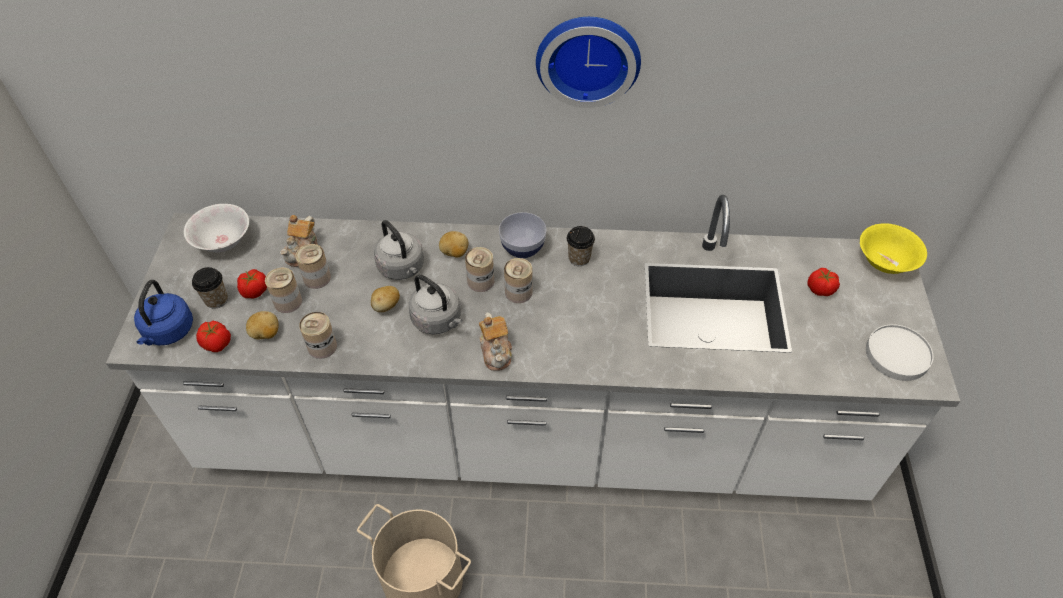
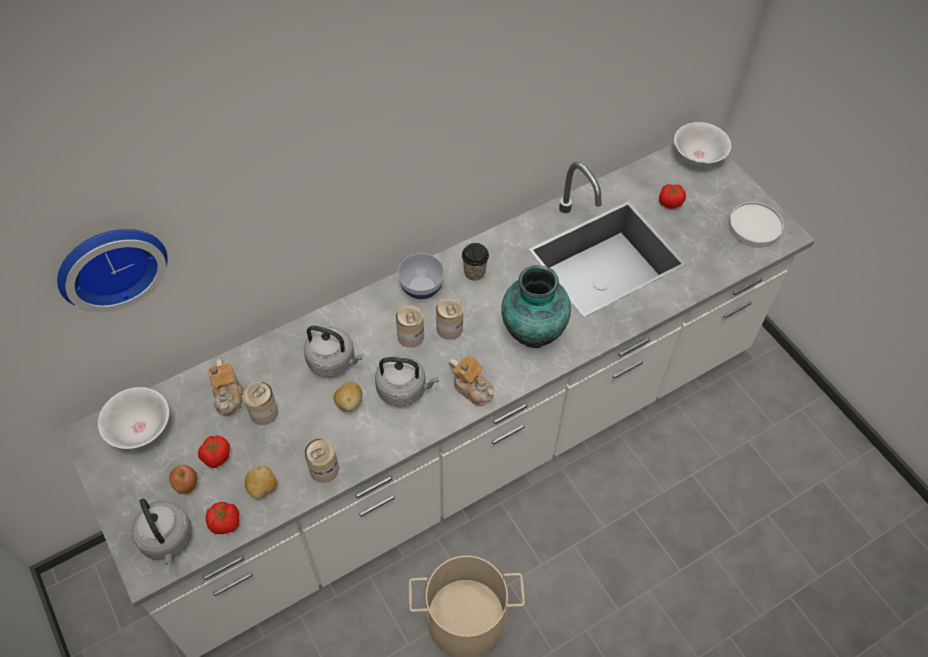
camera: 35 degrees left, 5 degrees up
(168, 332) = (167, 540): blue kettle -> grey kettle
(216, 300) = (186, 485): cup -> apple
(288, 302) = (256, 448): can -> none
(454, 253) = (367, 323): potato -> none
(587, 334) = (531, 333): none -> vase
(588, 57) = (446, 98): wall clock -> wall clock (110, 263)
(885, 263) = (698, 157): yellow bowl -> white bowl

